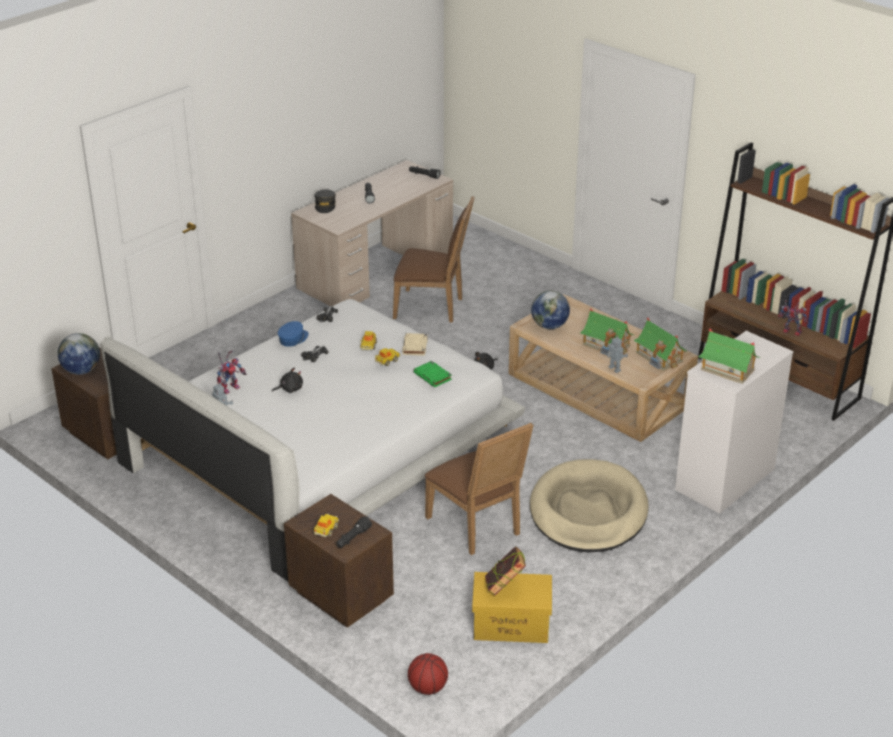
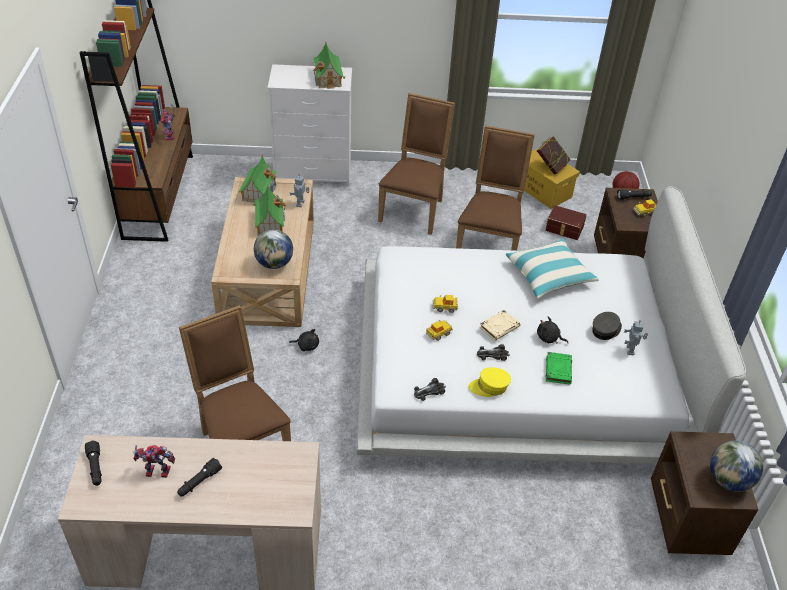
camera: 135 degrees left, 10 degrees up
(230, 387) = (597, 373): toy robot -> toy robot (155, 473)
(293, 339) = (489, 387): blue cap -> yellow cap
(325, 206) = (263, 505): grey cap -> grey cap (606, 330)
(344, 430) = (549, 275): none -> pillow
(415, 347) = (406, 304): beige book -> beige book (499, 327)
(433, 376) = (435, 267): green book -> green book (558, 369)
(434, 594) = (564, 229): none -> brown storage box
(588, 511) = (414, 209): beige dog bed -> brown chair

